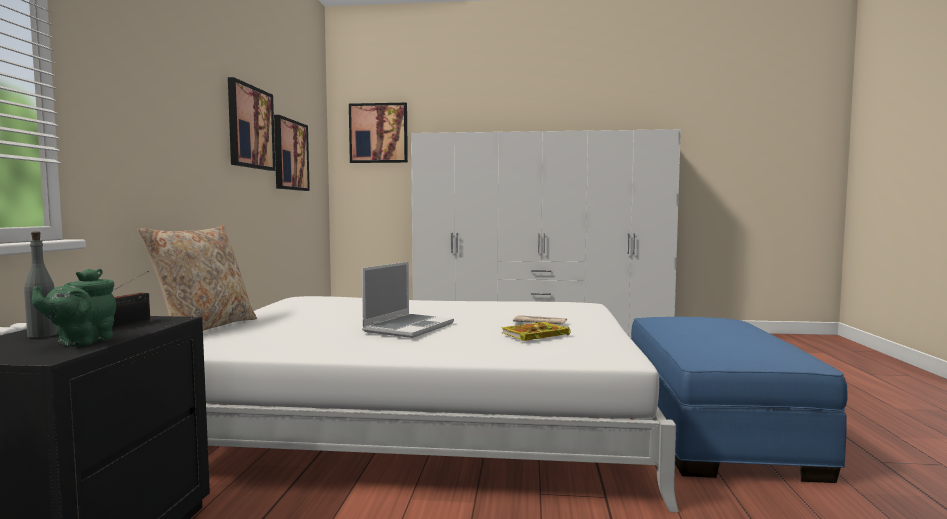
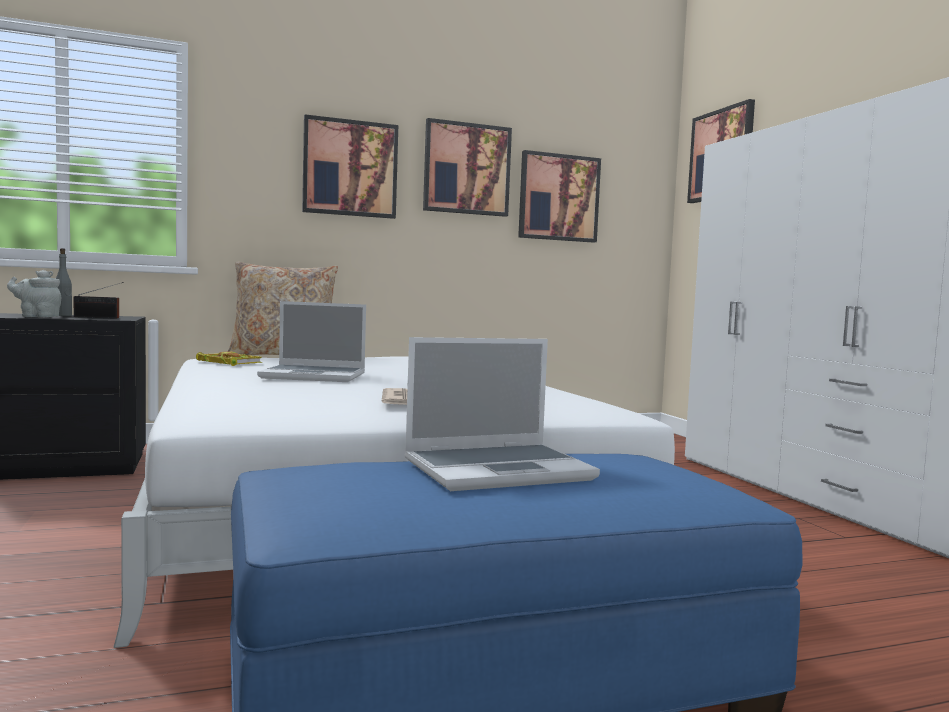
camera: 65 degrees right, 0 degrees up
(81, 342) = (37, 316): green teapot -> grey teapot
(186, 120) = (350, 168): none -> picture
(534, 335) = (314, 401): book -> book (228, 362)
(706, 331) = (499, 470): none -> laptop

